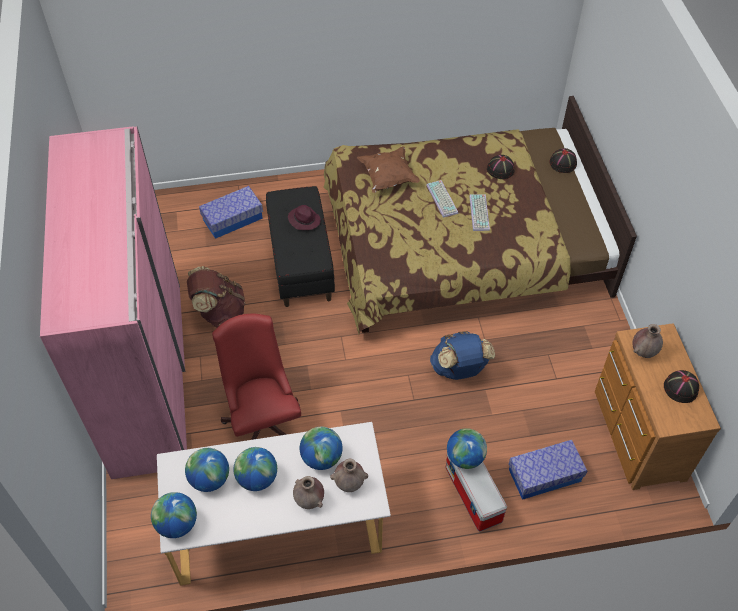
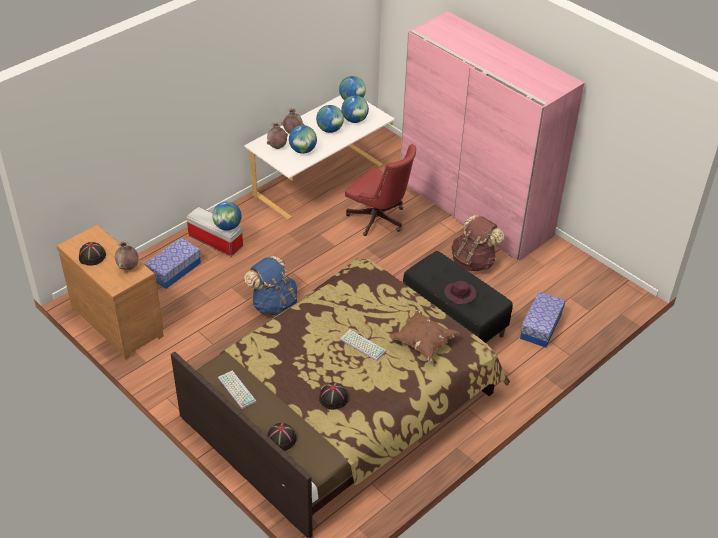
camera: 145 degrees right, 10 degrees down
(480, 213) = (322, 348): keyboard -> keyboard (235, 390)

